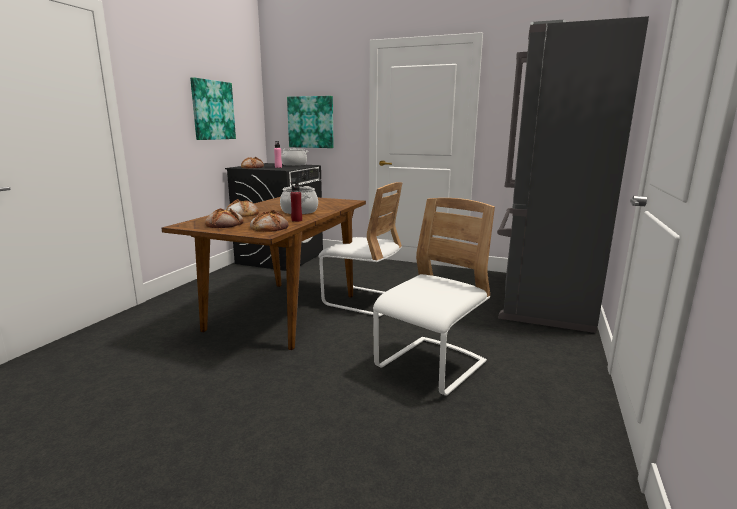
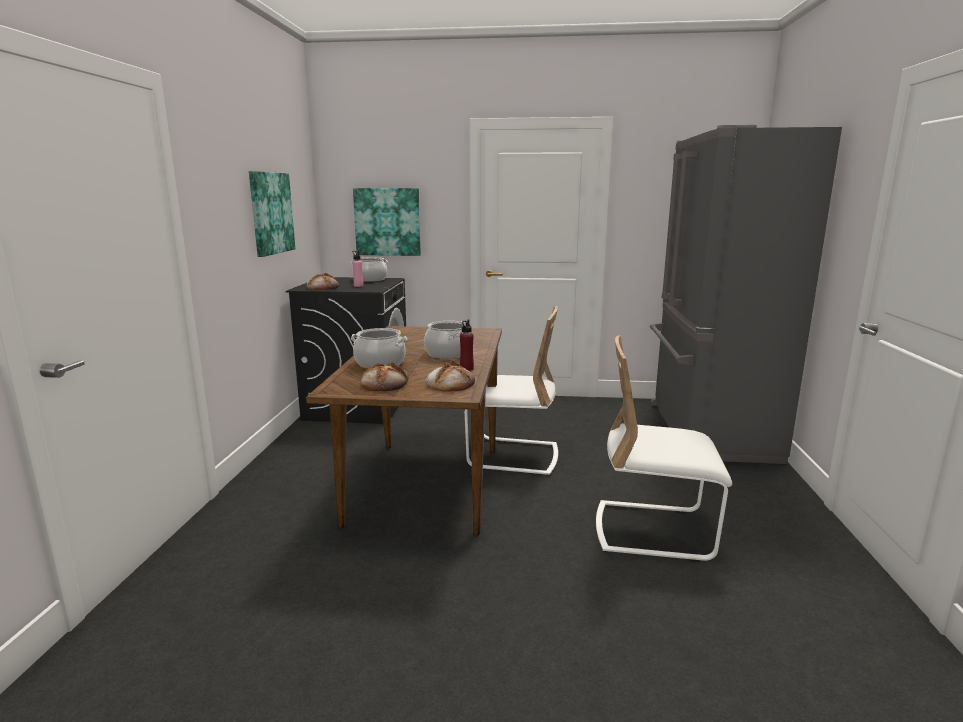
camera: 15 degrees left, 0 degrees up
(242, 214) = (380, 363): bread -> cooking pot
(431, 366) = (653, 531): white chair -> white chair turned 105 degrees counterclockwise

